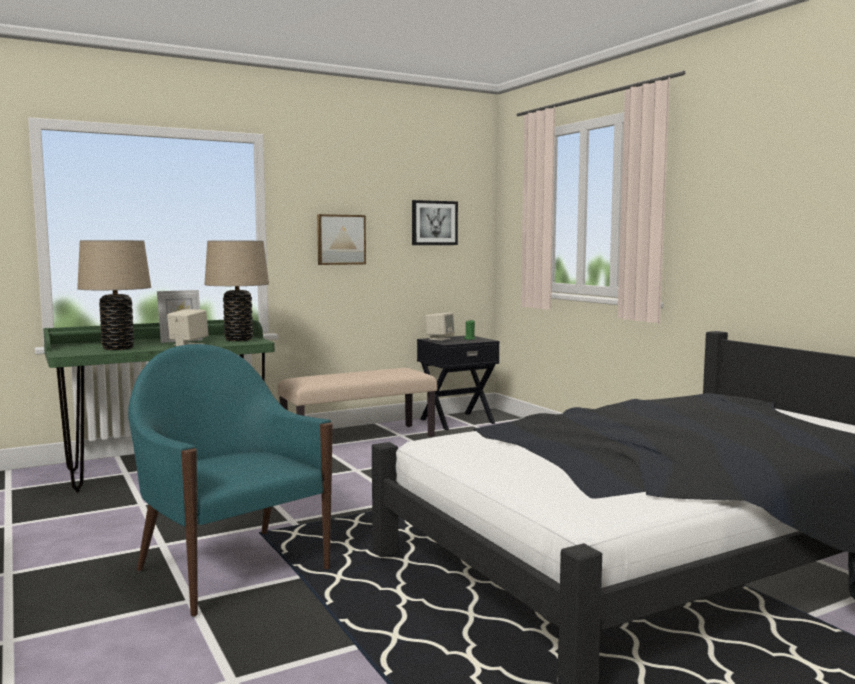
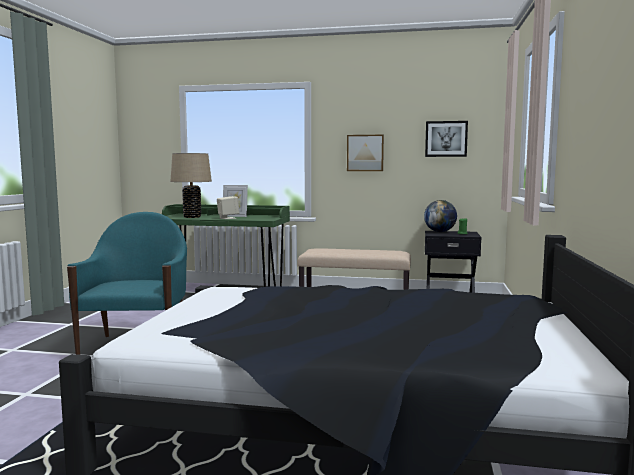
camera: 40 degrees right, 0 degrees up
(238, 339) = (263, 218): beige table lamp -> none
(439, 339) = (440, 232): beige speaker -> globe

